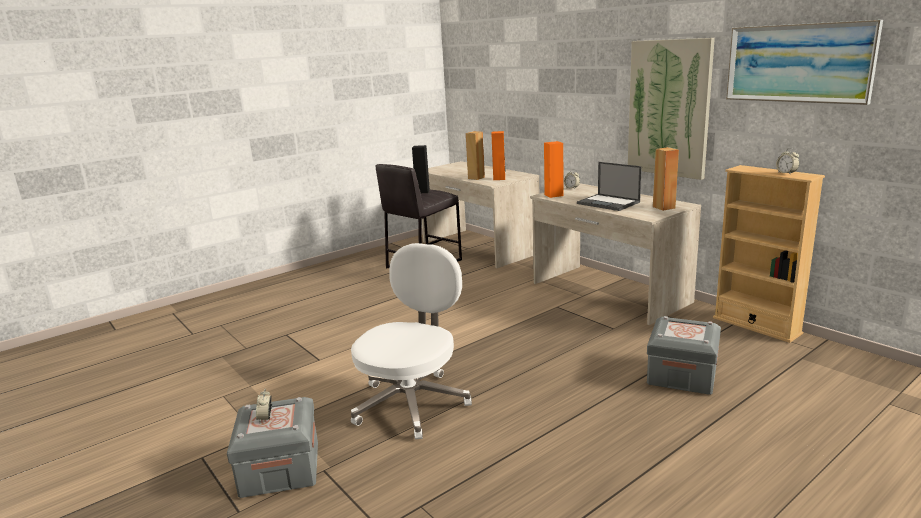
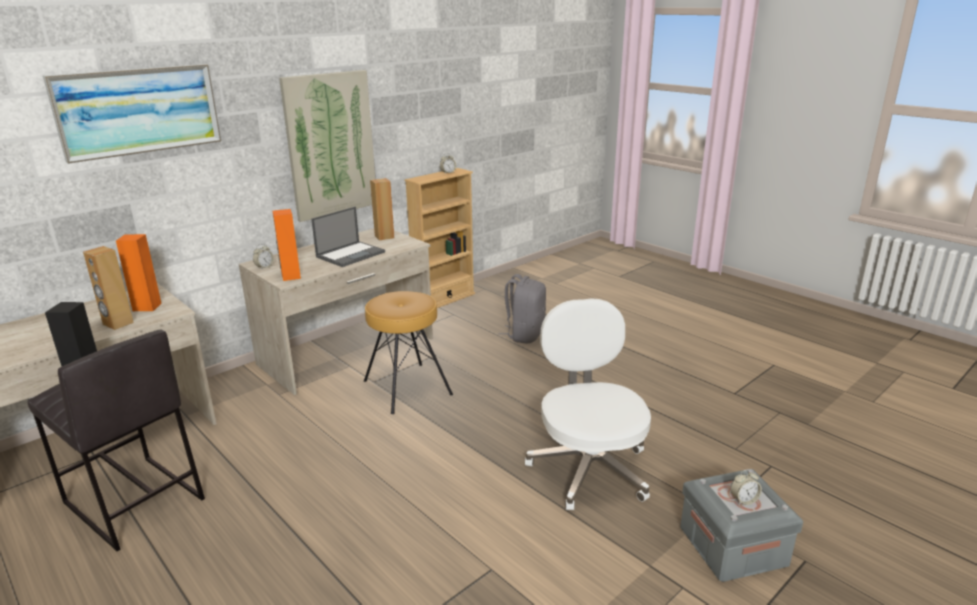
camera: 95 degrees left, 5 degrees up
(413, 402) = (589, 467): white office chair -> white office chair turned 60 degrees clockwise
(548, 320) = (406, 388): none -> brown stool
(682, 375) = (524, 335): grey storage box -> grey backpack
(798, 63) = (428, 87): picture -> picture (138, 111)

